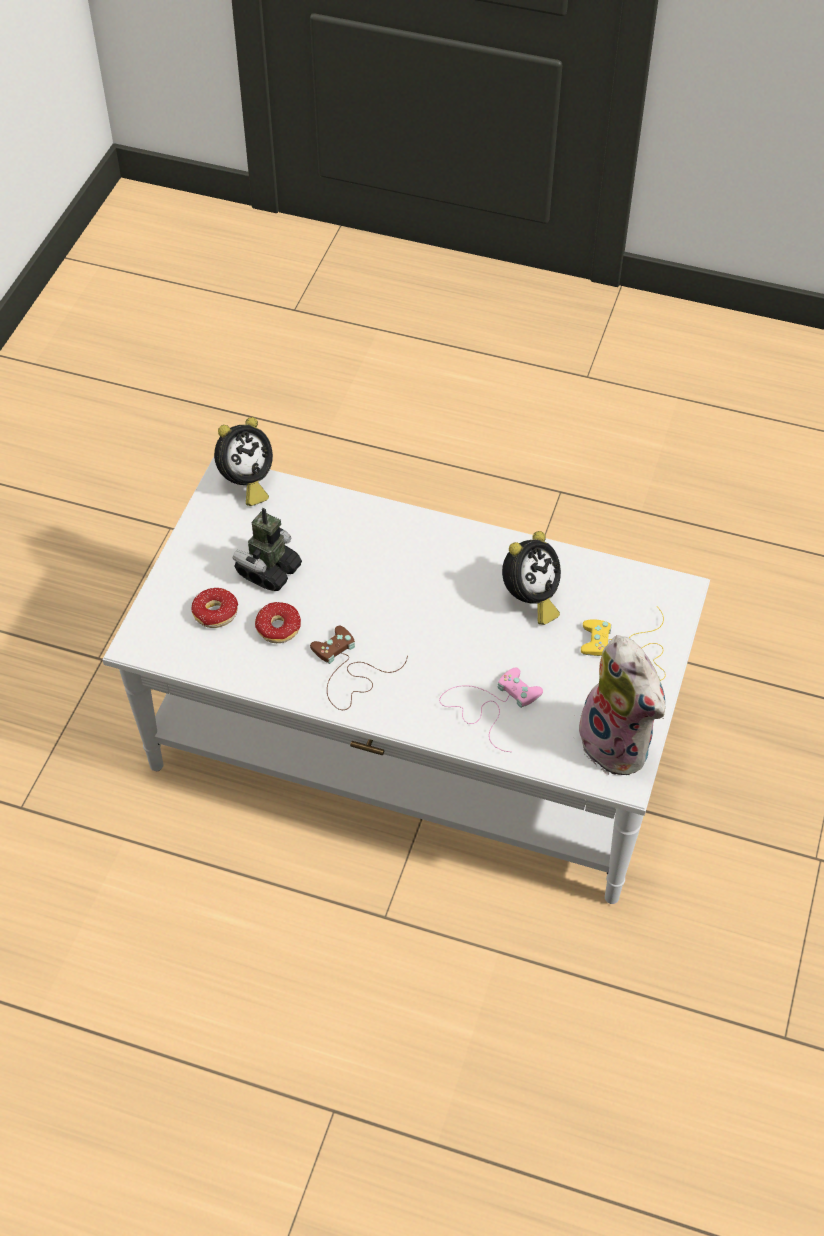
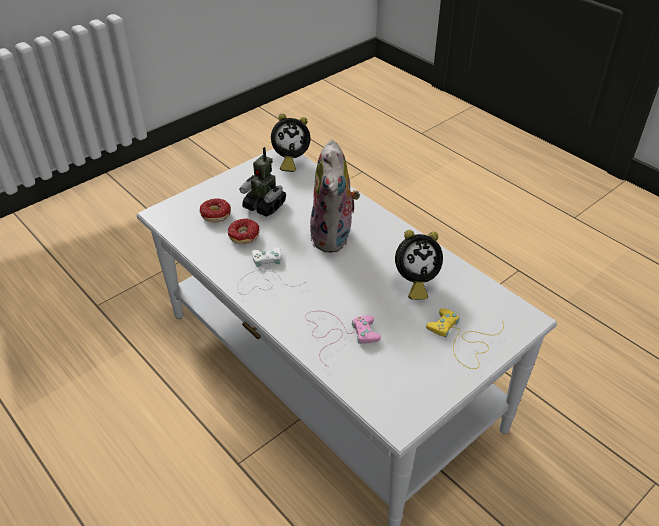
camera: 30 degrees right, 10 degrees down
(269, 571) = (264, 206): toy robot -> toy robot turned 120 degrees counterclockwise
(349, 672) = (265, 276): brown game controller -> white game controller
(619, 744) = (412, 398): plush toy -> plush toy (334, 237)

